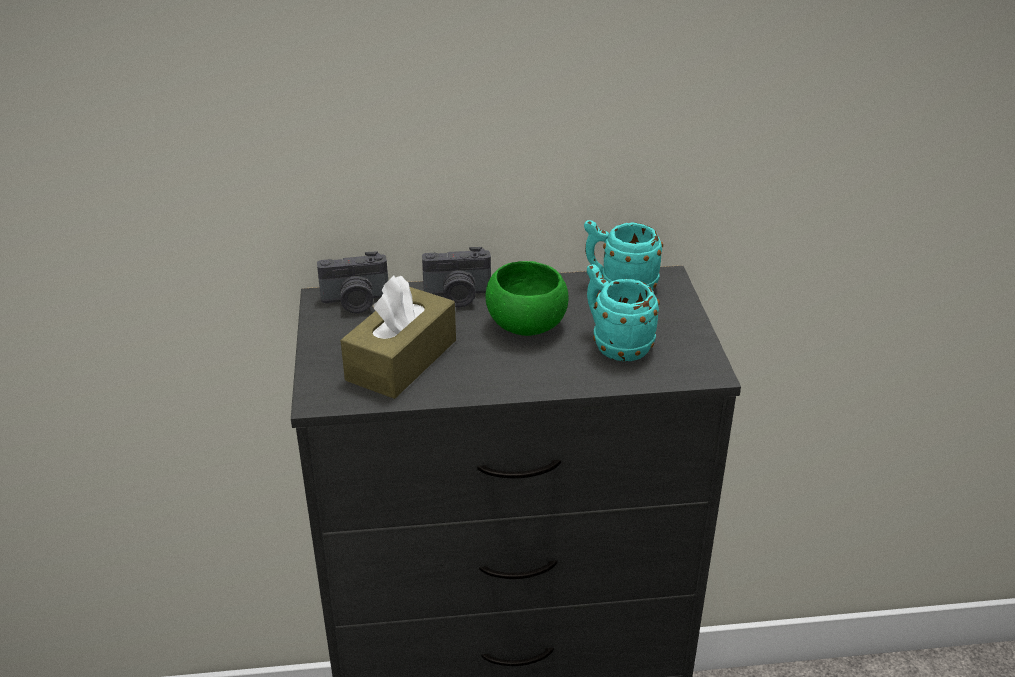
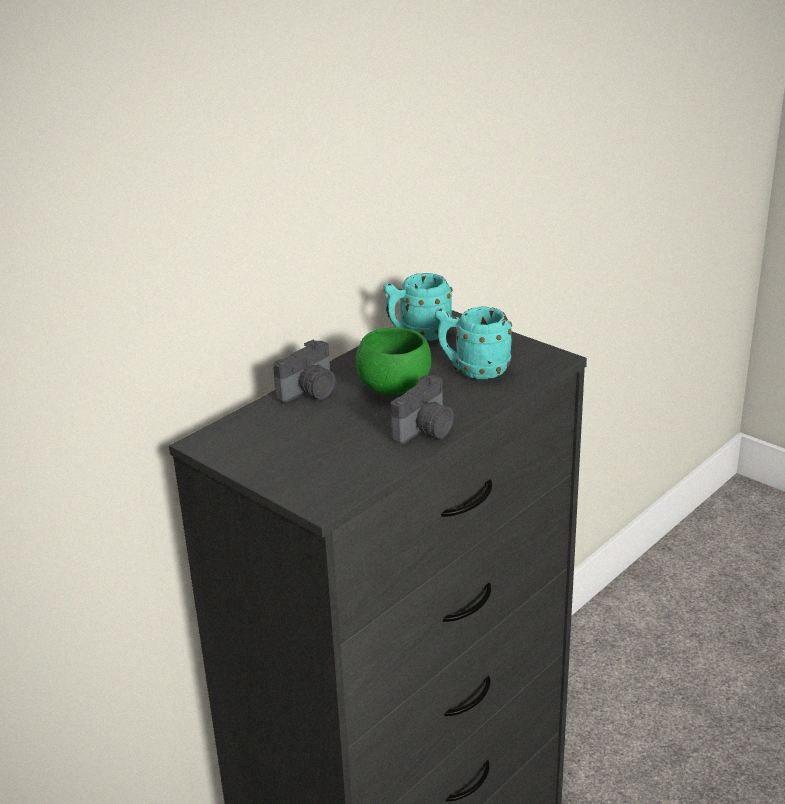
camera: 40 degrees left, 5 degrees down
(355, 302) = (235, 432): camera -> camera (426, 431)
(401, 360) = (341, 450): brown tissue box -> none

